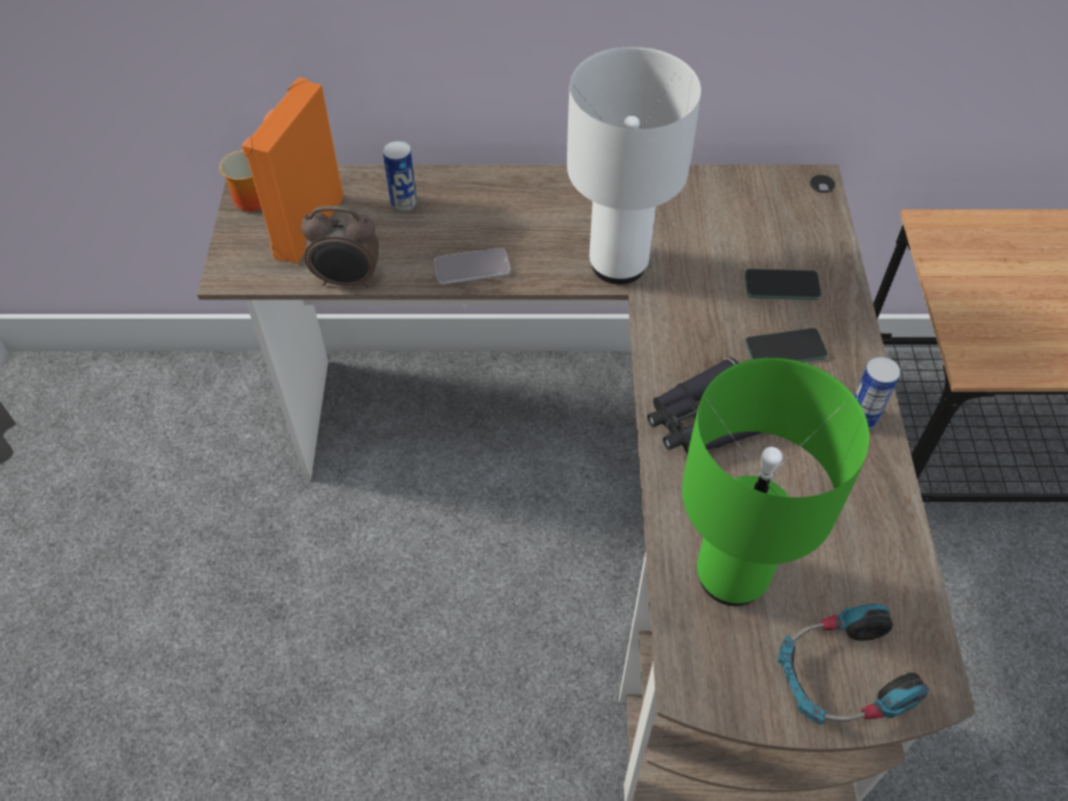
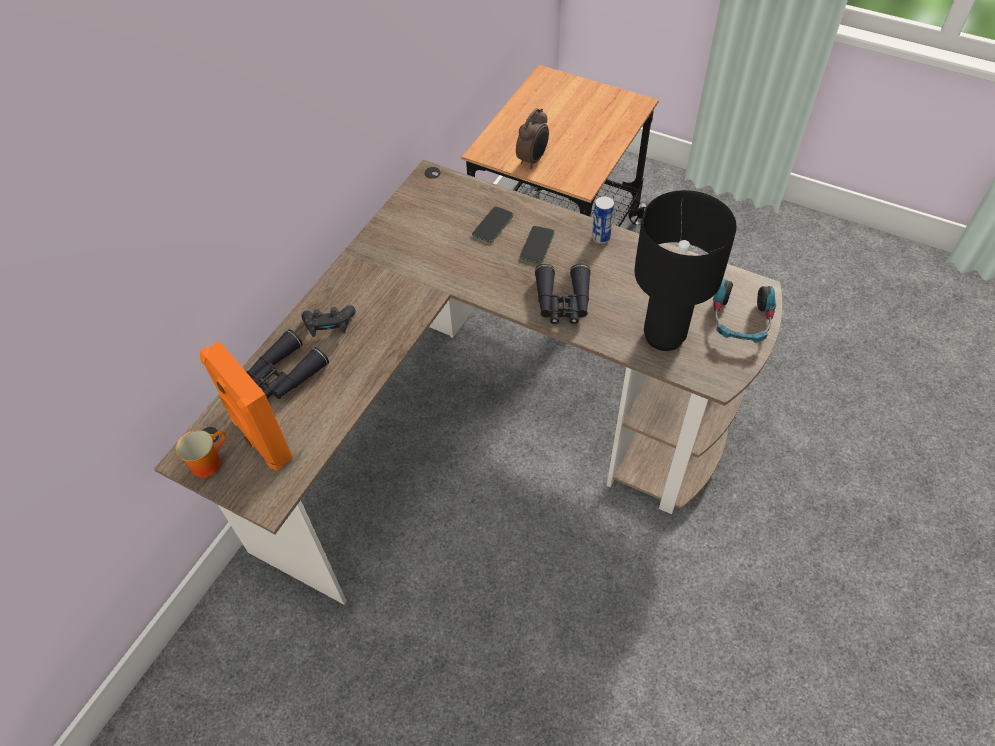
camera: 60 degrees left, 0 degrees up
(347, 280) = (331, 433): alarm clock -> alarm clock (533, 160)
(403, 203) = (284, 375): can -> black binoculars
(472, 267) = (371, 361): phone -> none
(498, 206) = (329, 326): none -> black game controller
(620, 265) = (425, 287): white table lamp -> none
(733, 577) = (665, 335): green table lamp -> black table lamp

